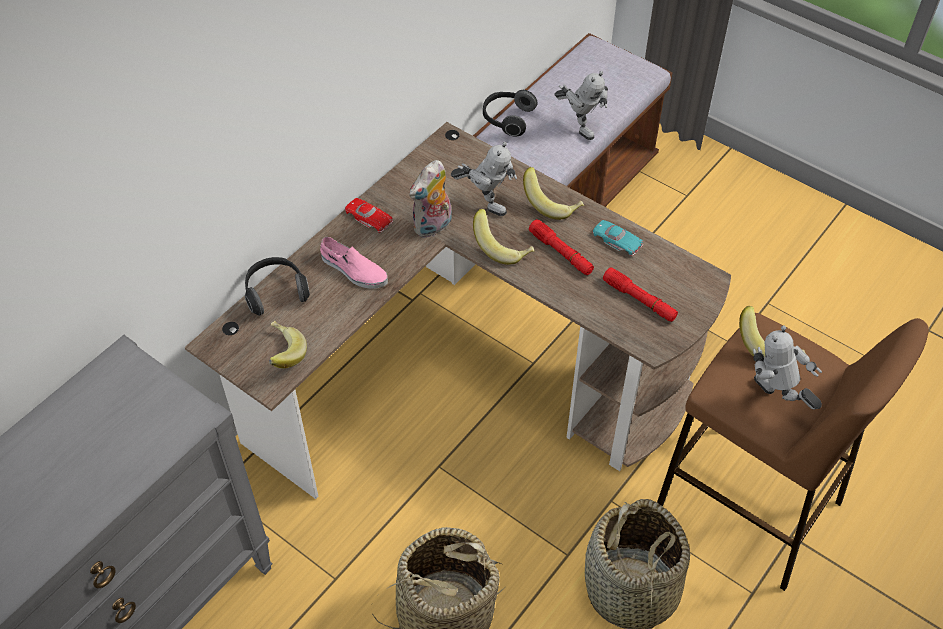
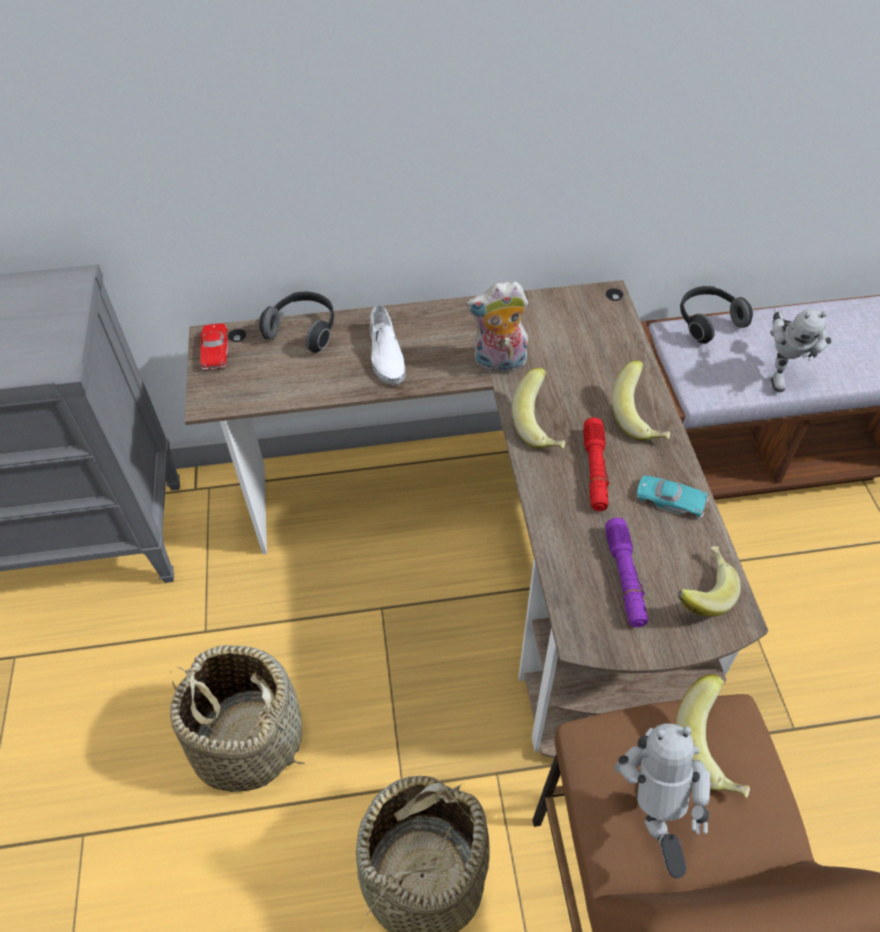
camera: 45 degrees right, 0 degrees up
(282, 354) = (246, 384): banana -> banana (700, 591)
(353, 270) = (386, 354): pink shoe -> white shoe
(369, 217) = (452, 319): red toy car -> red toy car (215, 350)
(485, 202) = (574, 373): toy robot -> none
(617, 240) = (670, 499): turquoise toy car -> turquoise toy car turned 60 degrees counterclockwise
(639, 300) = (625, 577): red flashlight -> purple flashlight

